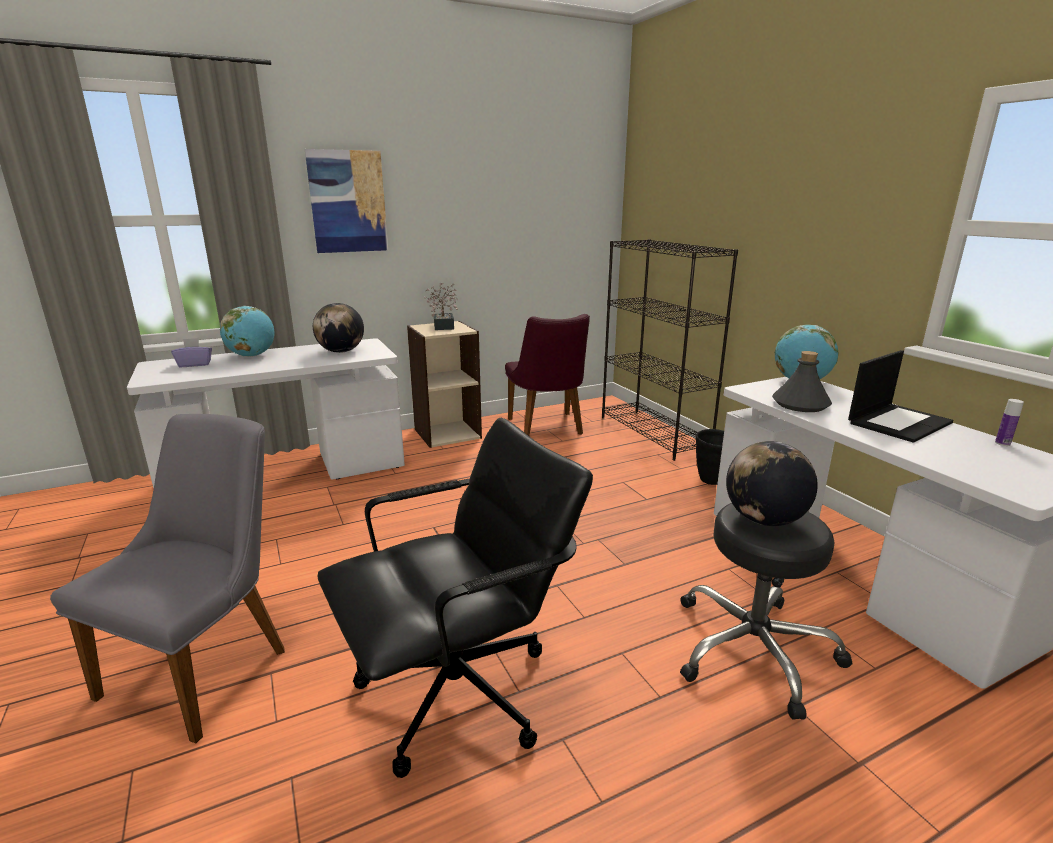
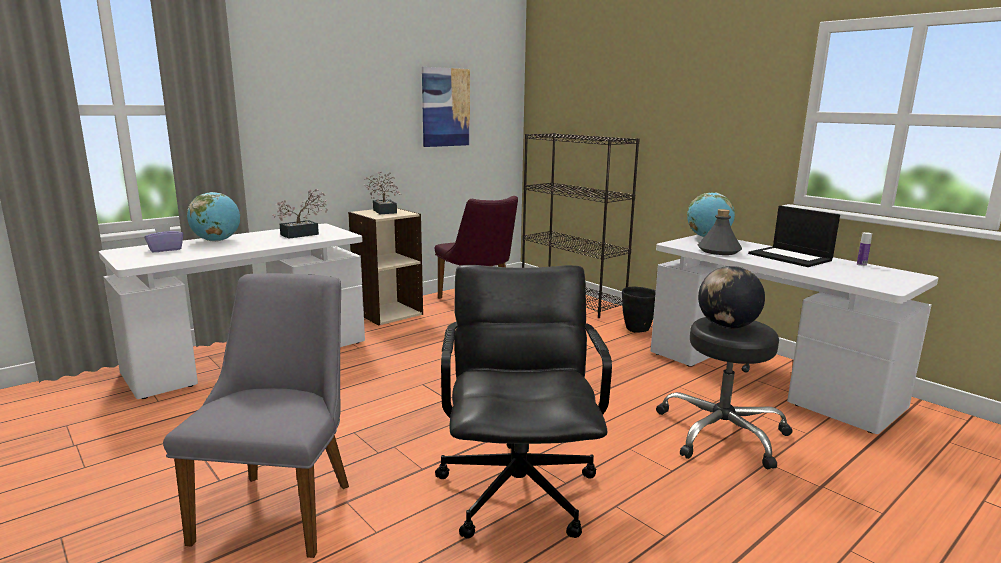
camera: 15 degrees left, 5 degrees down
(341, 351) = (304, 234): globe -> potted plant
(348, 202) = (297, 96): picture -> picture (446, 107)
(459, 693) = (519, 491): black office chair -> black office chair turned 45 degrees counterclockwise
(898, 422) = (791, 257): laptop -> laptop turned 105 degrees clockwise

